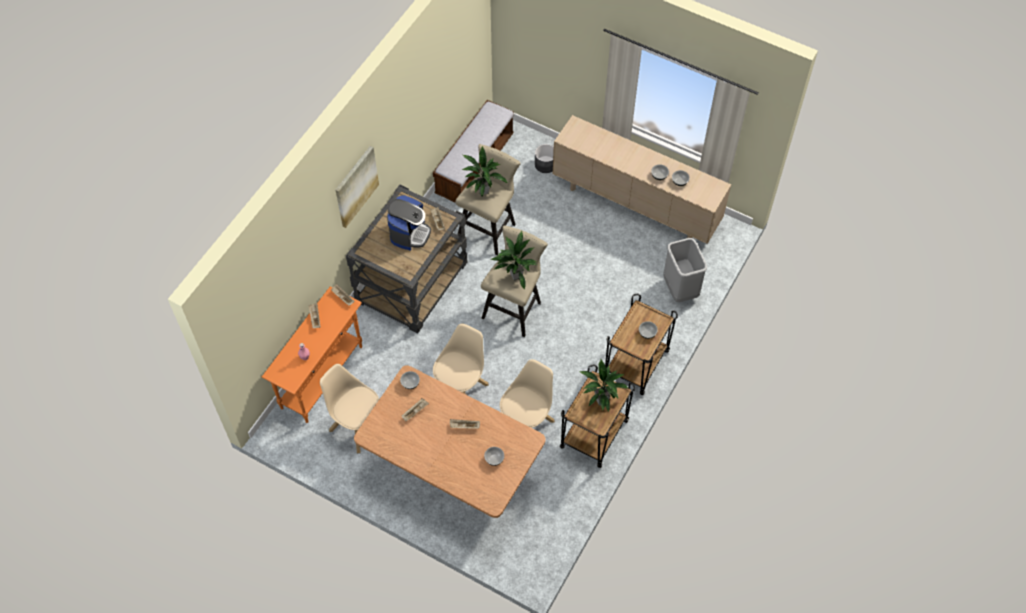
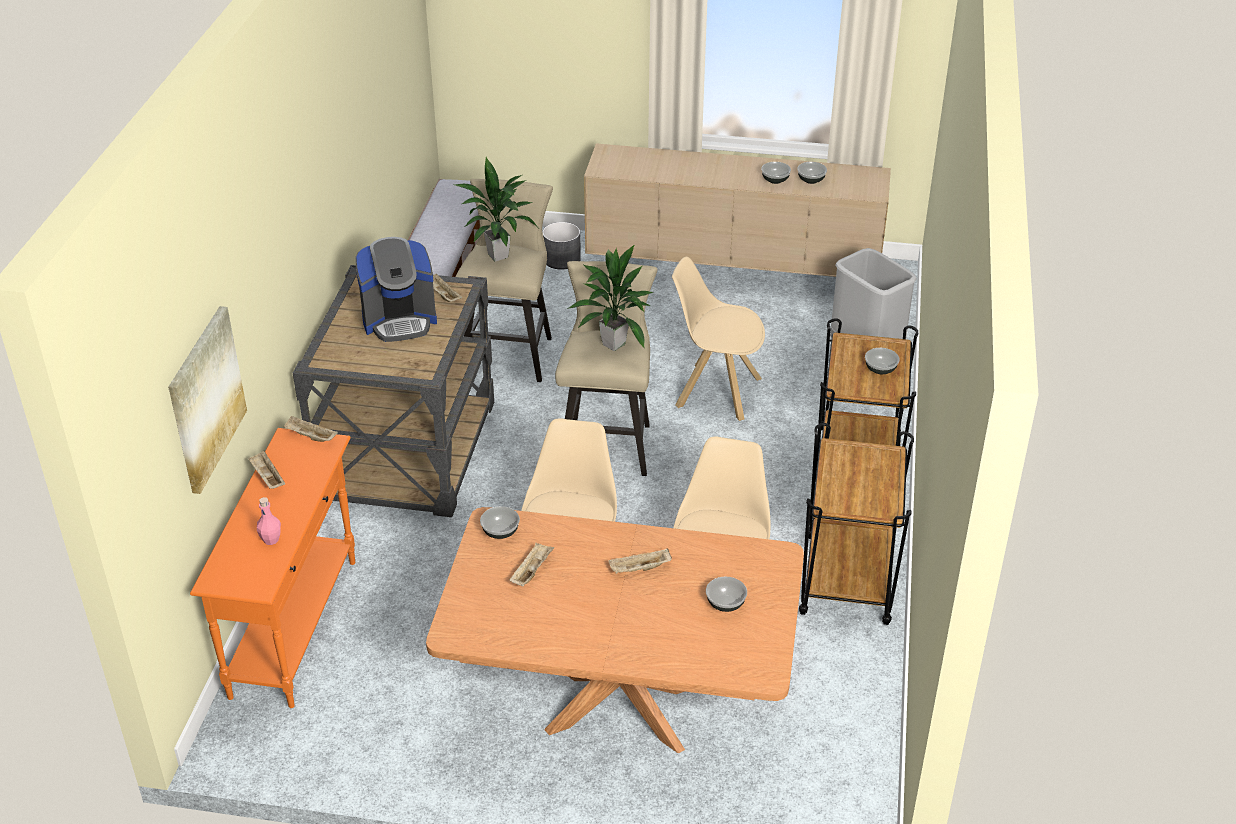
camera: 20 degrees left, 20 degrees down
(356, 186) = (293, 216): picture -> picture (206, 399)
(357, 425) = (396, 684): beige chair -> beige chair (716, 391)
(409, 233) = (399, 320): coffee machine -> coffee machine turned 75 degrees clockwise
(601, 401) = (863, 475): potted plant -> none

